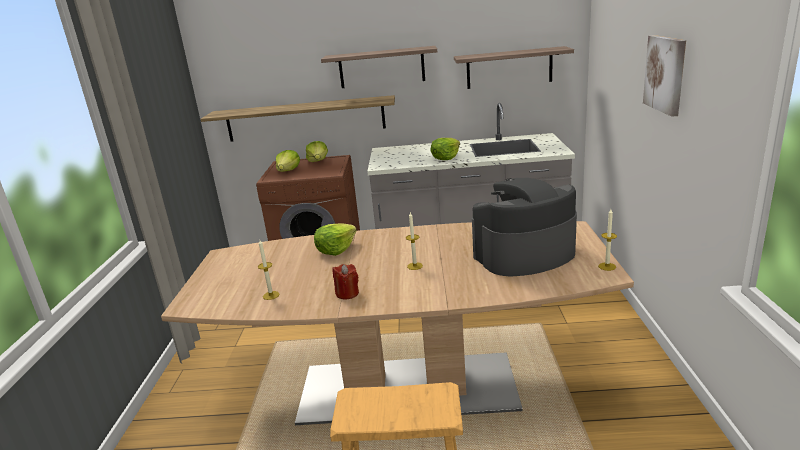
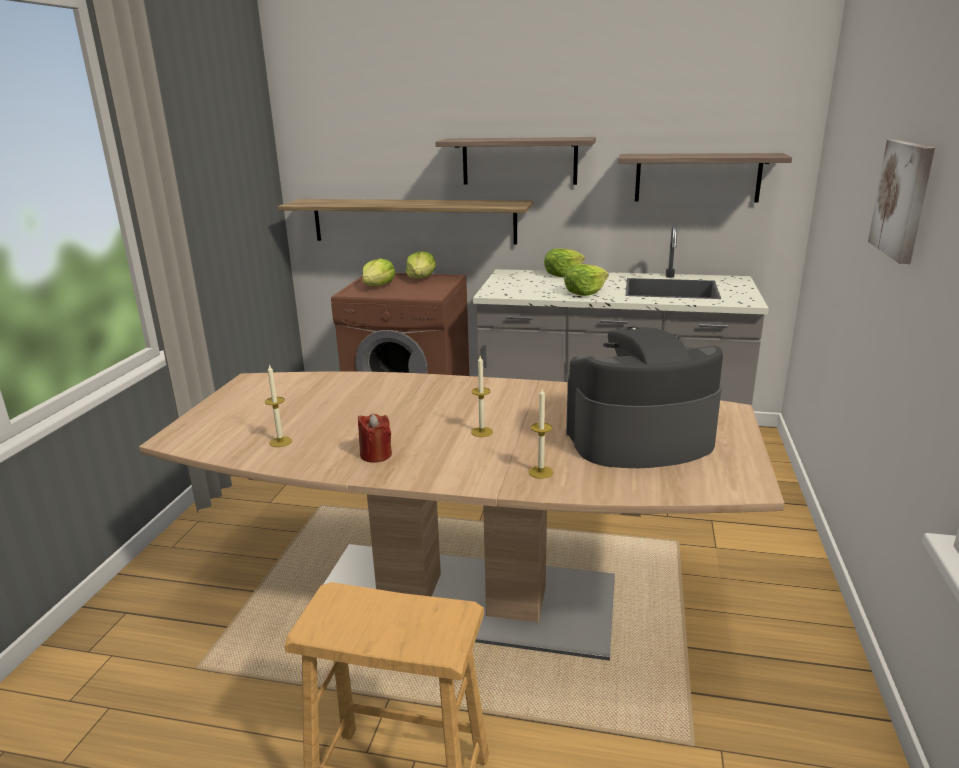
camera: 10 degrees right, 0 degrees up
(336, 249) = (391, 395): lettuce -> lettuce (563, 274)
(607, 266) = (753, 474): candle -> candle (541, 472)

